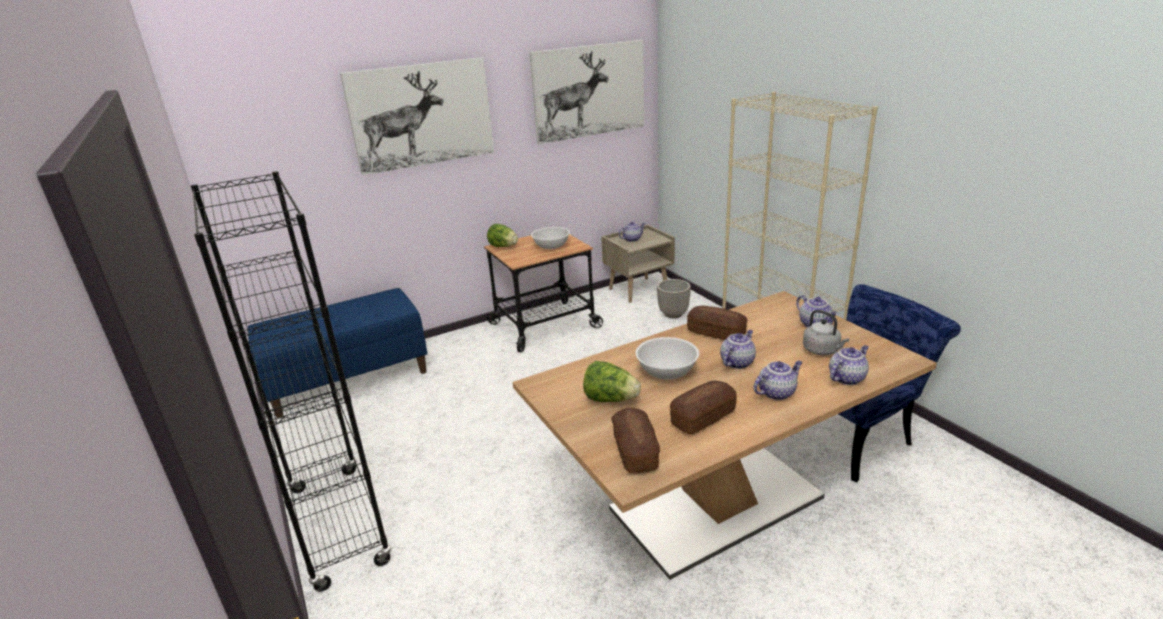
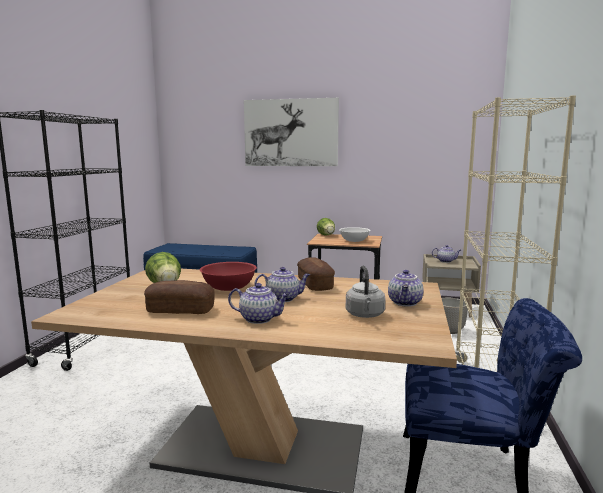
camera: 40 degrees right, 15 degrees down
(589, 91) = (427, 131): picture -> none
(635, 451) = (106, 307): bread -> none
(667, 372) = (229, 288): white bowl -> red bowl
(847, 378) = (336, 333): teapot -> none

